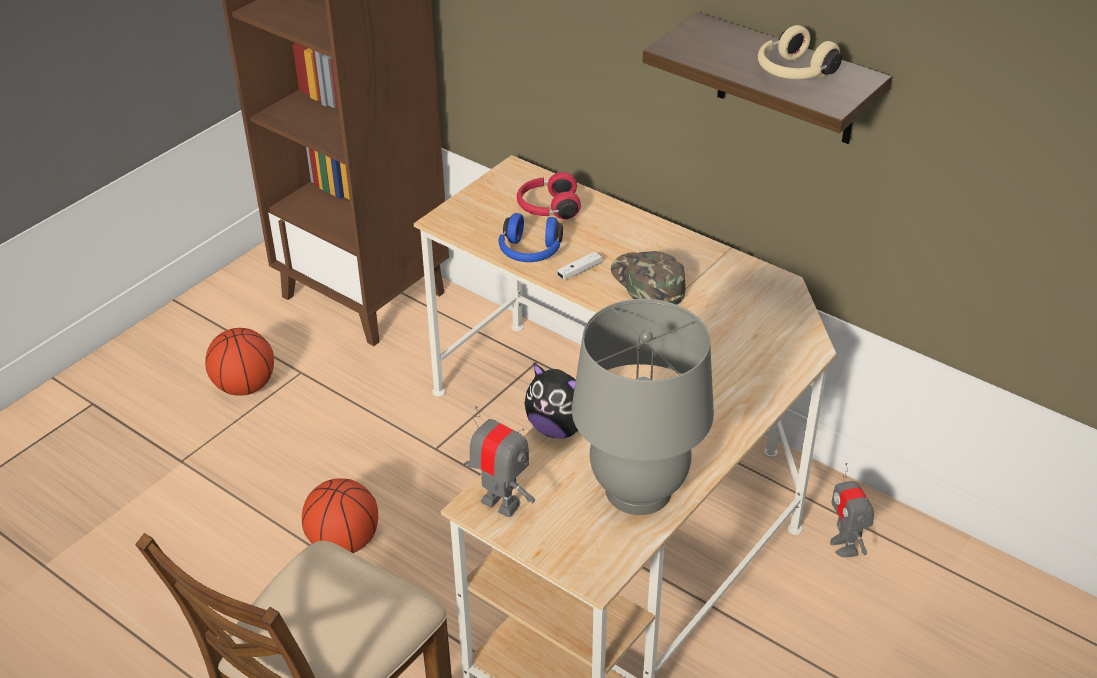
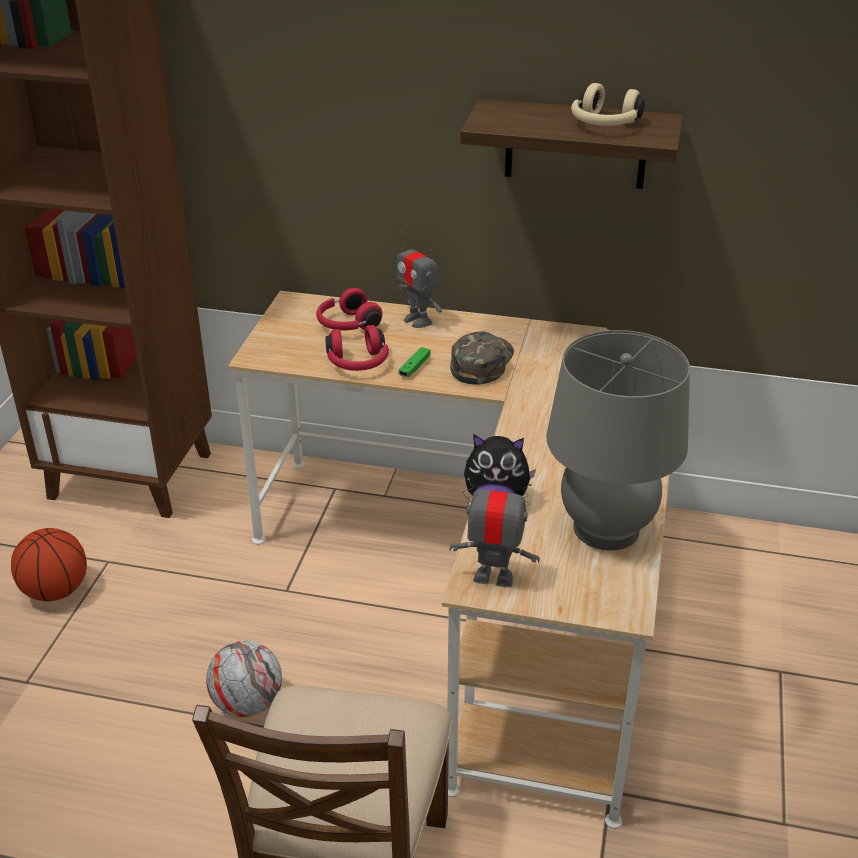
camera: 25 degrees left, 5 degrees down
(343, 542) = (247, 703): basketball -> football
(530, 252) = (358, 363): blue headphones -> red headphones
(579, 271) = (414, 367): white game controller -> green game controller
(647, 283) = (481, 362): green cap -> green cap turned 75 degrees clockwise
(845, 546) = (690, 560): toy robot -> toy robot (418, 320)

